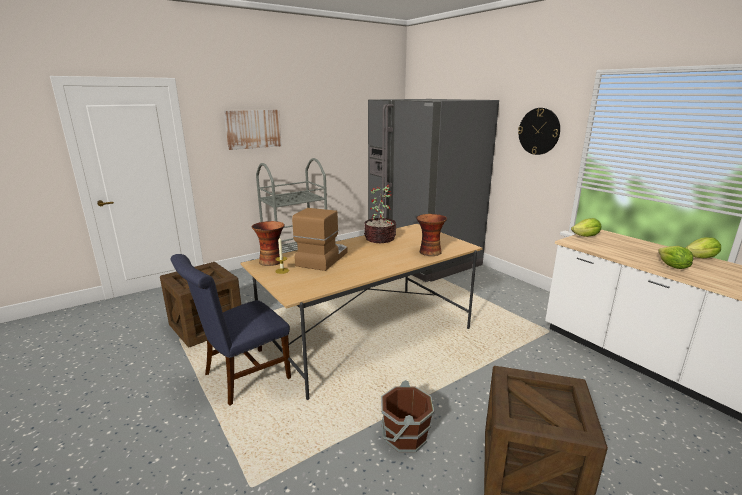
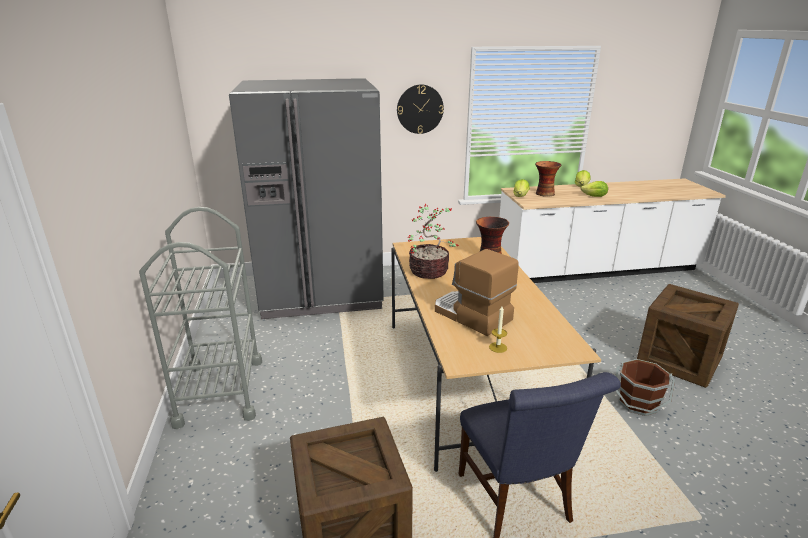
camera: 65 degrees left, 5 degrees up
(253, 129) = (106, 185): picture -> none
(271, 261) = (458, 350): vase -> vase (544, 193)

